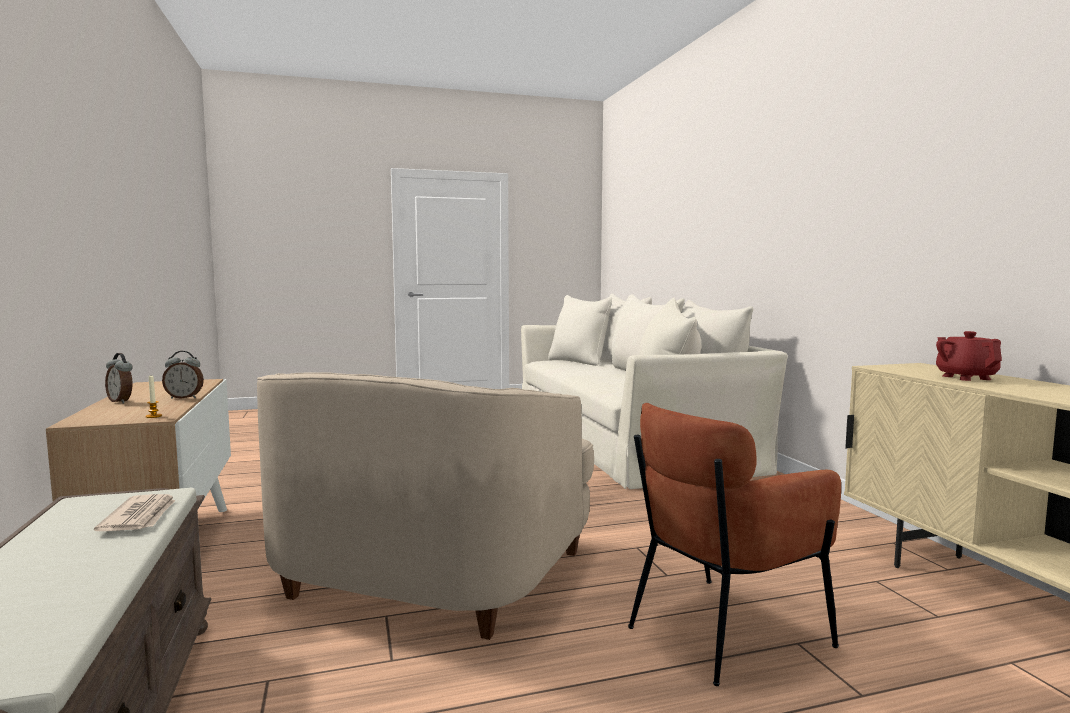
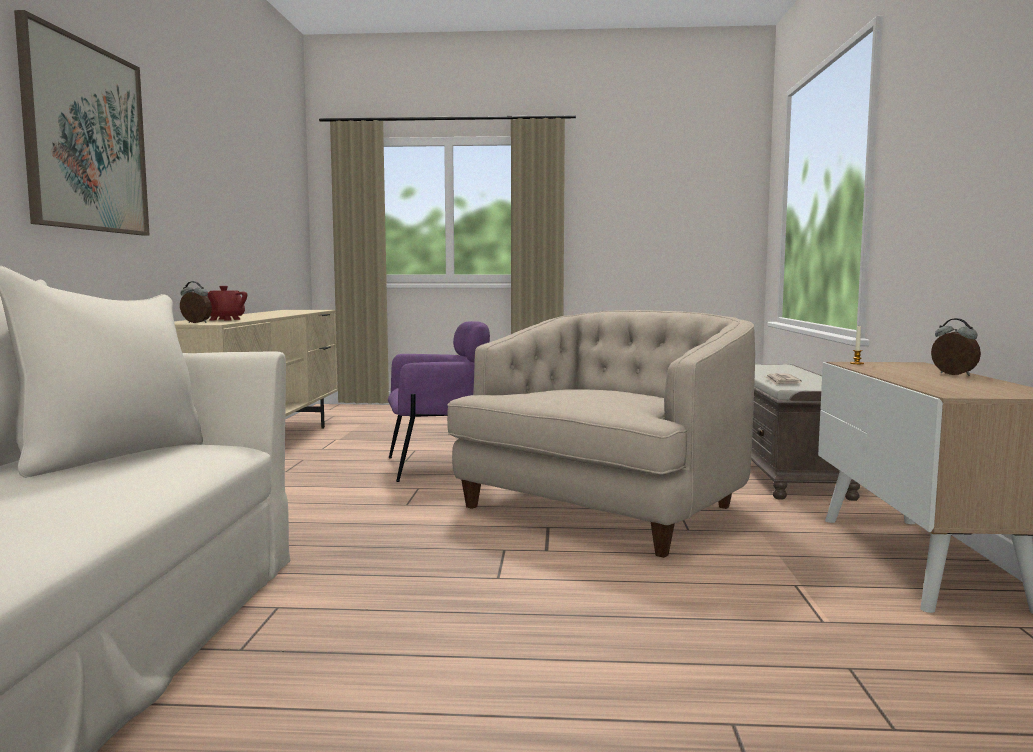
camera: 160 degrees left, 0 degrees up
(184, 398) = (888, 374): alarm clock -> alarm clock (195, 323)
(721, 632) = (437, 467): brown armchair -> purple armchair
(880, 189) = (86, 137): none -> picture

